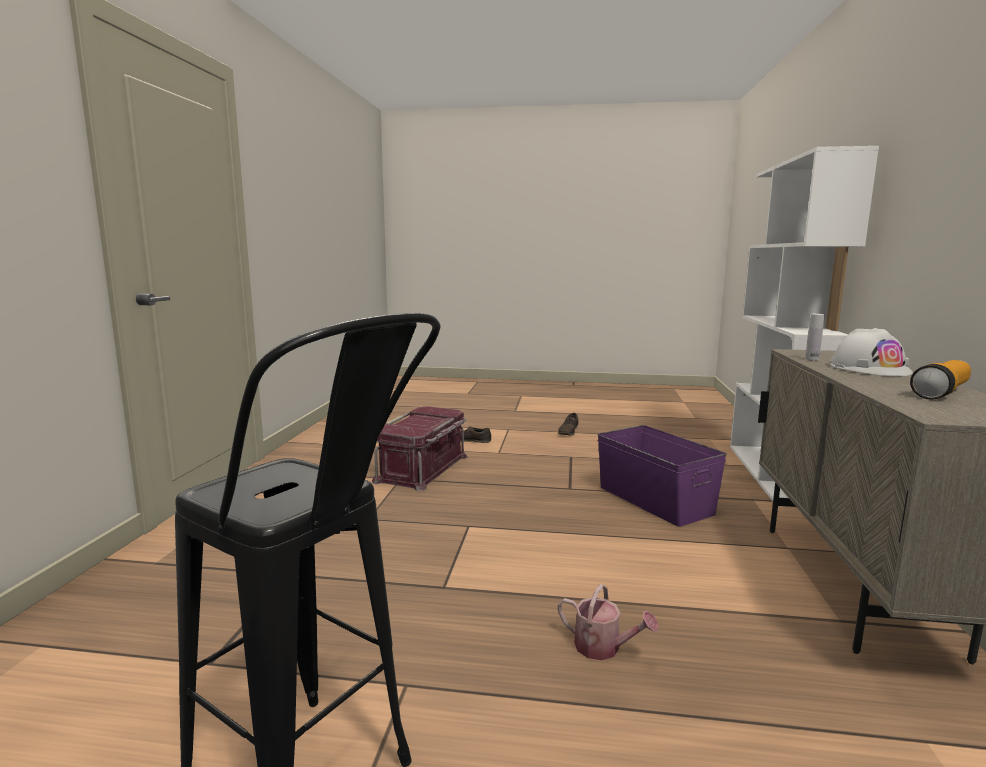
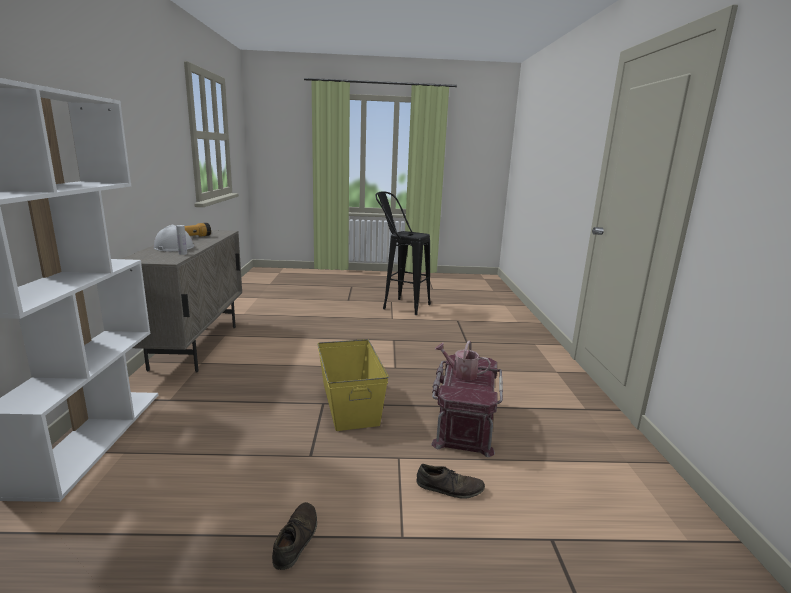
camera: 170 degrees right, 5 degrees up
(539, 486) = (349, 404): none -> yellow storage box
(603, 648) = (327, 326): watering can -> watering can (461, 374)
(655, 500) = (256, 394): purple storage box -> none

